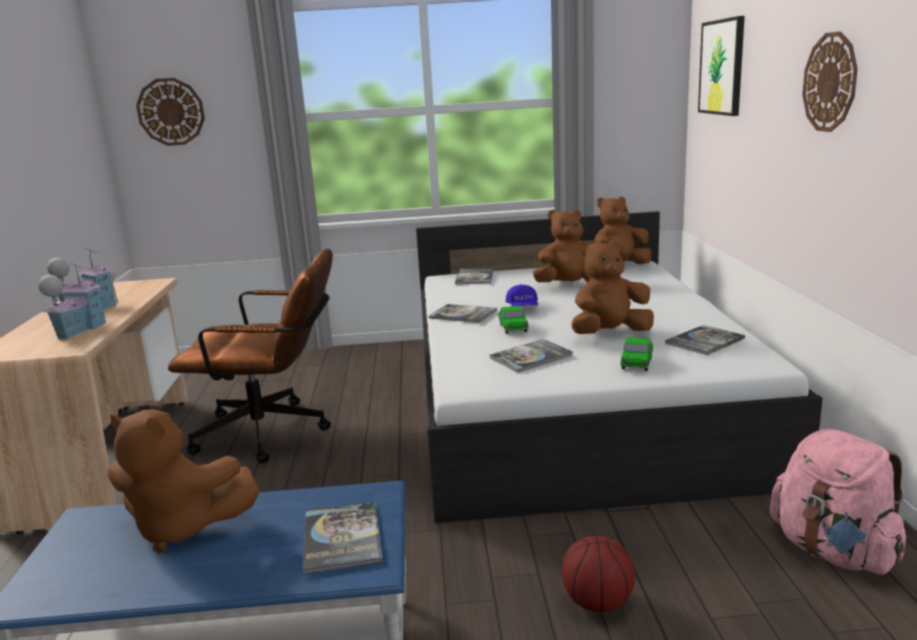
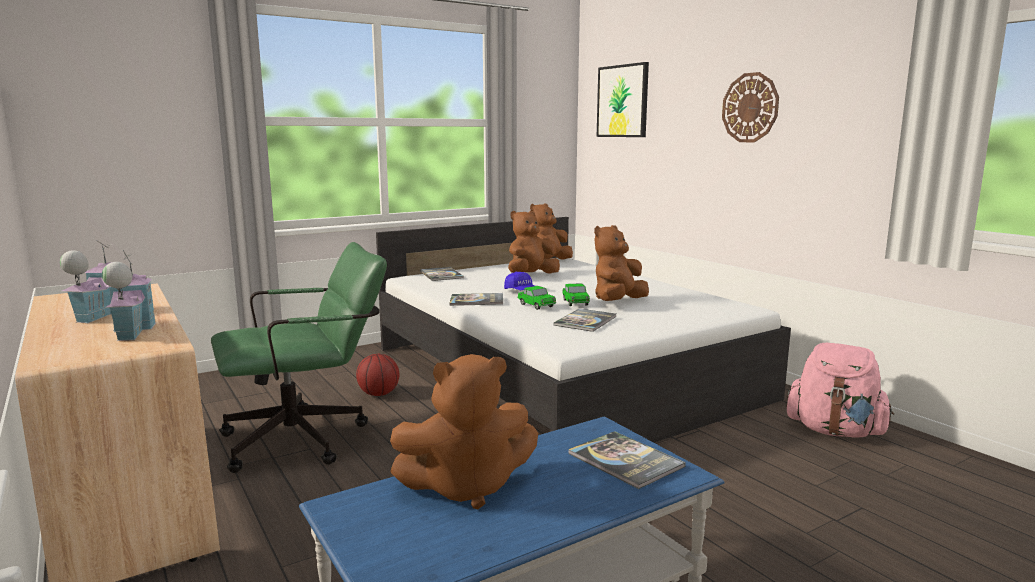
camera: 30 degrees left, 5 degrees down
(171, 112) = (101, 104): wall clock -> none
(273, 433) = (307, 438): brown office chair -> green office chair
(598, 603) = (739, 496): basketball -> basketball (379, 394)
(637, 364) = (668, 317): toy car -> toy car (575, 302)
(704, 341) = (691, 300): book -> none

